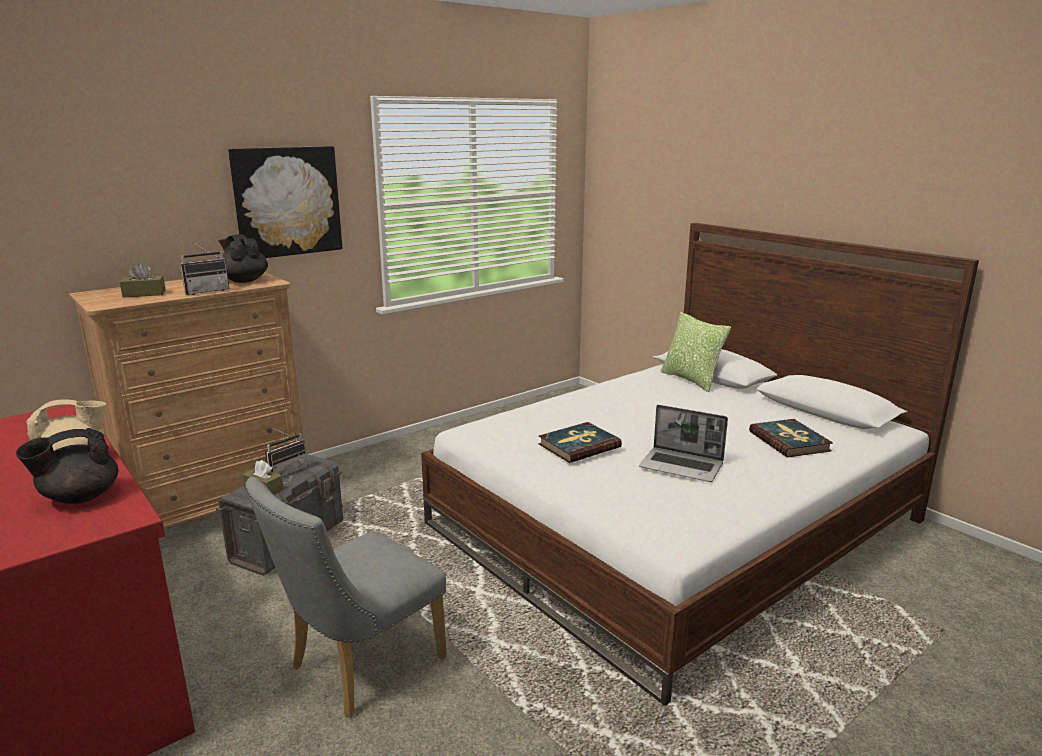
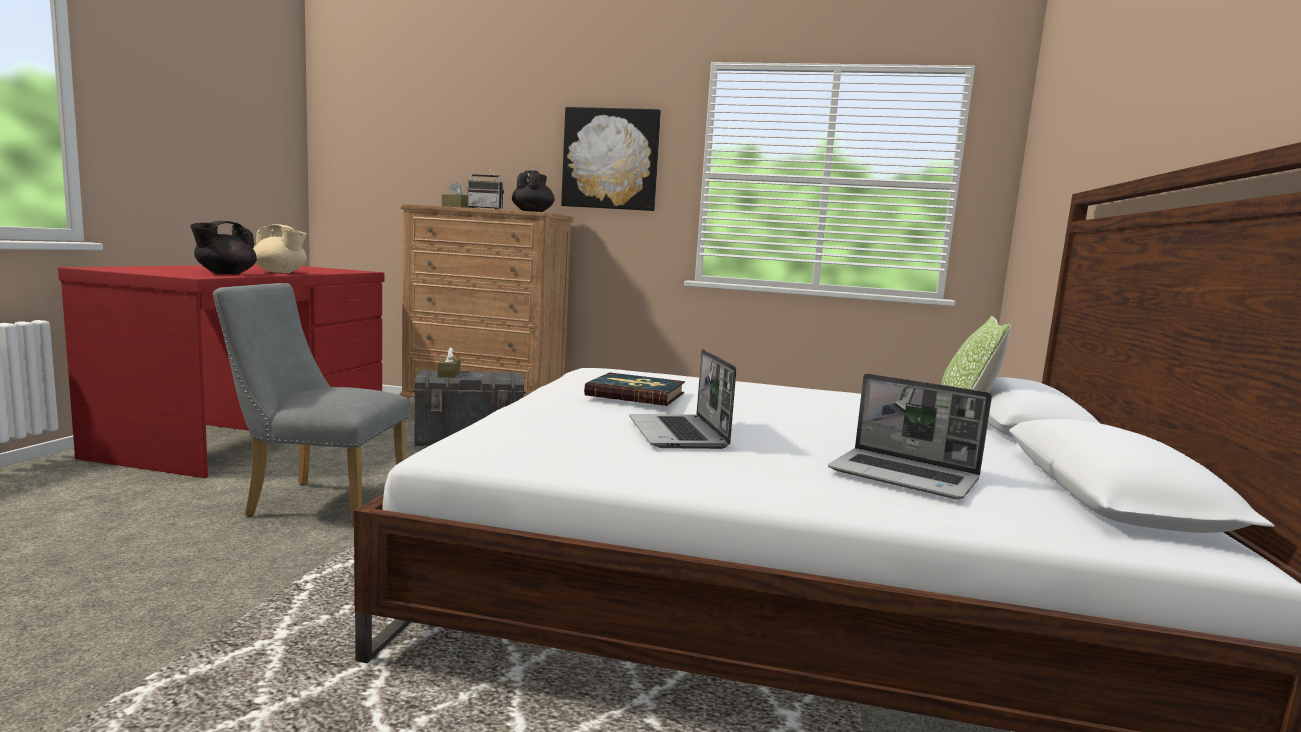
camera: 50 degrees right, 10 degrees down
(79, 497) = (225, 273): black teapot -> black teapot turned 75 degrees counterclockwise
(286, 471) = (484, 374): radio -> none
(789, 441) = (905, 476): book -> laptop

